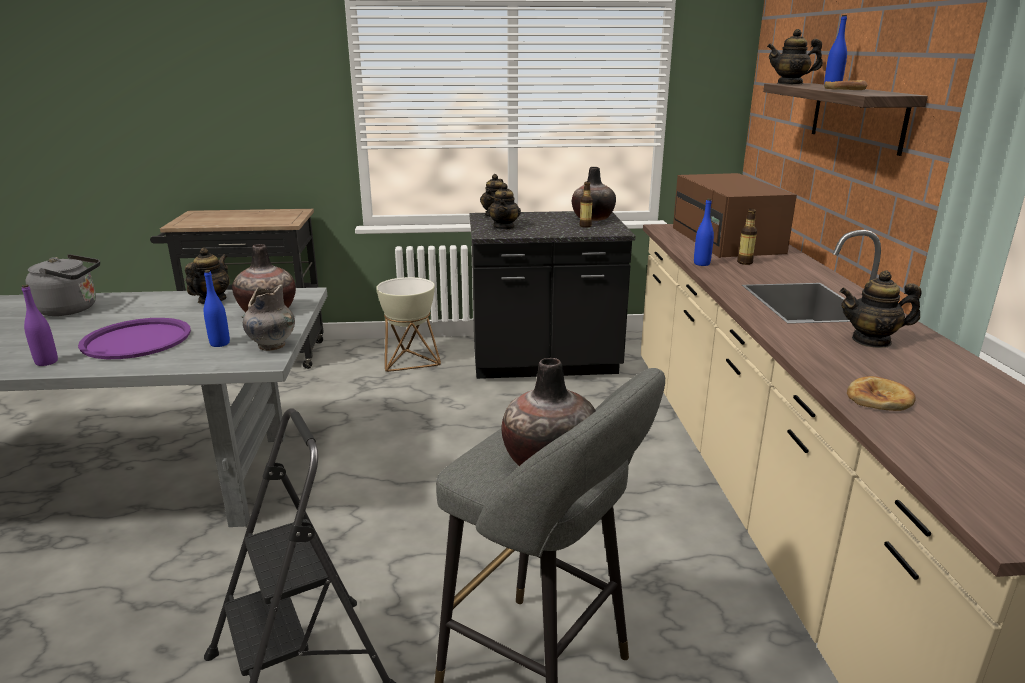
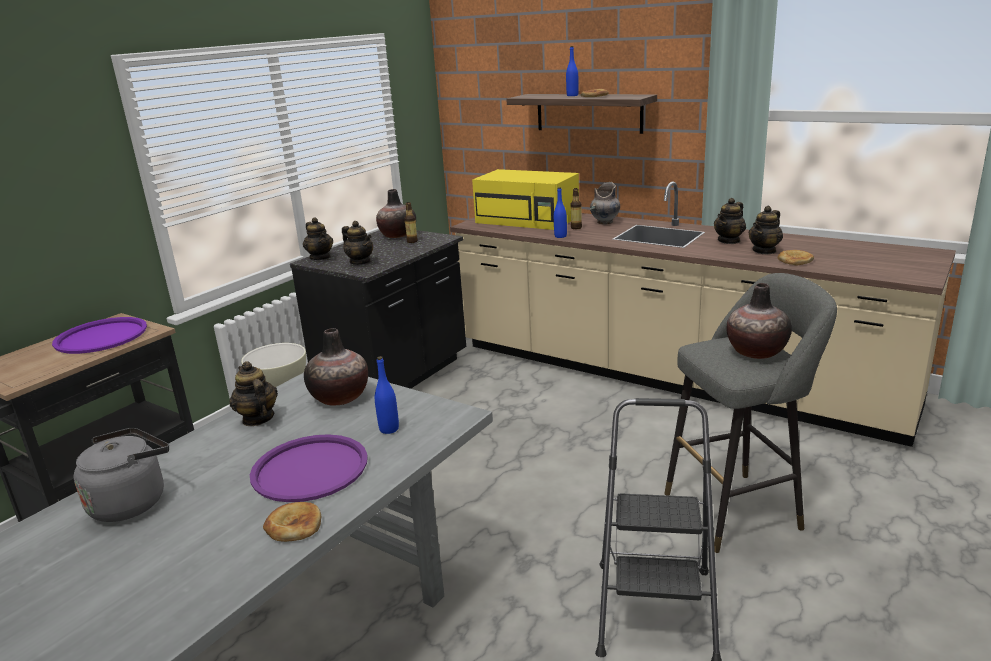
camera: 50 degrees left, 0 degrees up
(46, 362) = (294, 525): purple bottle -> bread
(266, 217) = (101, 336): none -> purple tray
(271, 346) = (431, 407): grey vase -> grey vase (604, 222)
(727, 240) = (528, 219): brown microwave -> yellow microwave
(790, 84) = (526, 96): teapot -> teapot (764, 251)

